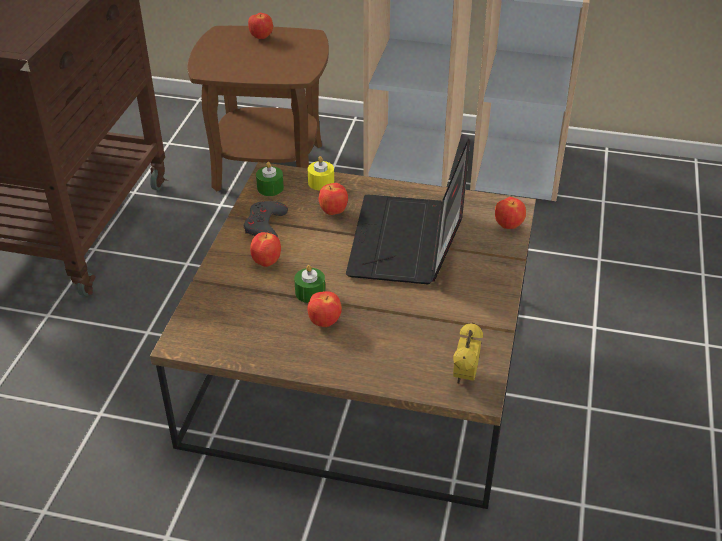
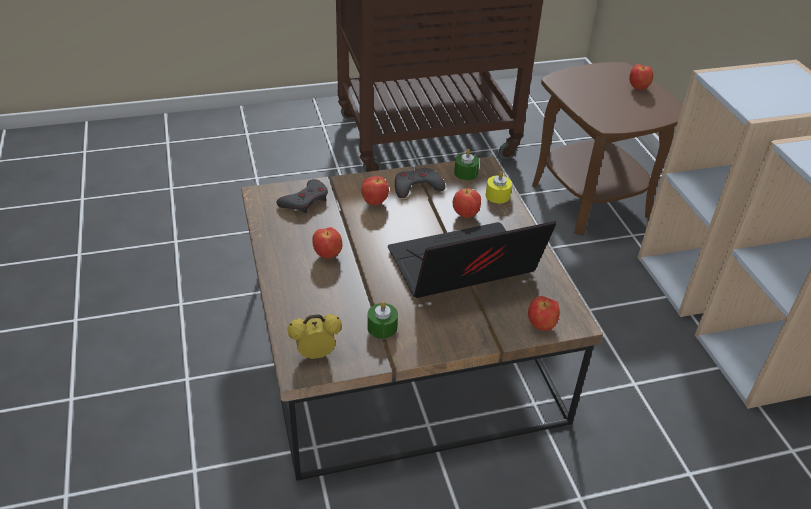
camera: 60 degrees right, 0 degrees up
(221, 311) = (305, 201): none -> grey game controller
(310, 292) = (357, 236): green candle -> green candle (382, 327)

